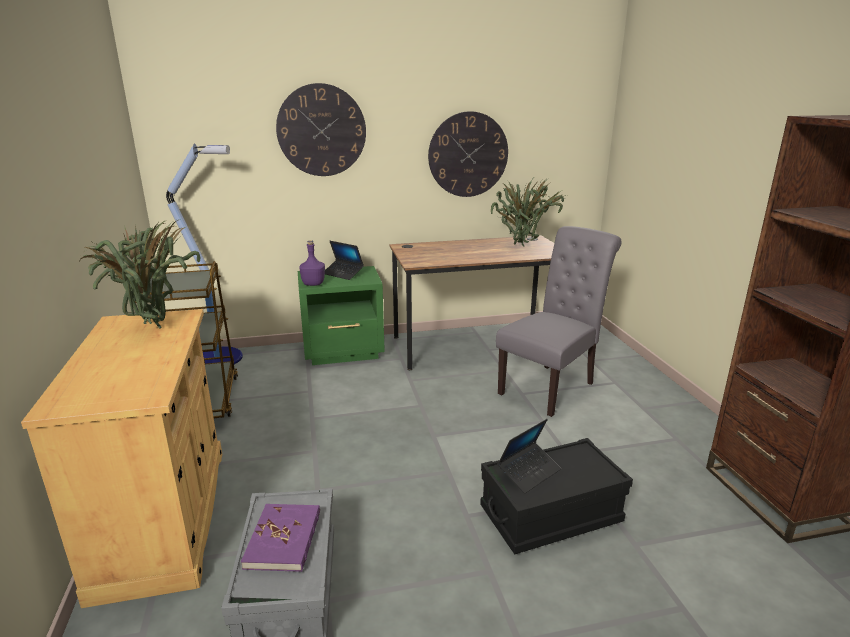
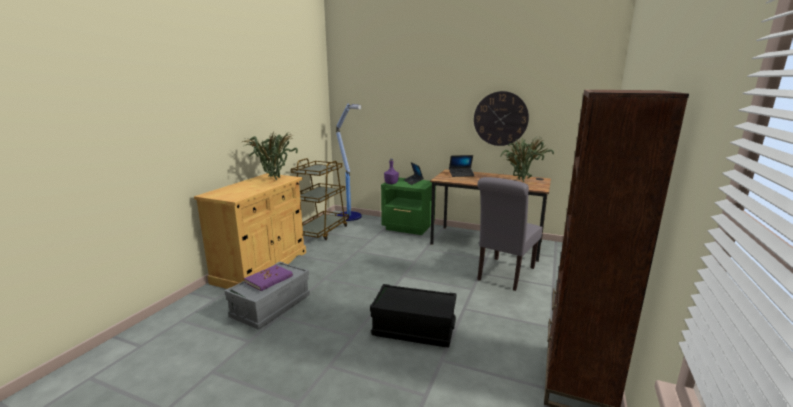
camera: 35 degrees right, 5 degrees down
(321, 130) = (413, 100): wall clock -> none
(529, 472) = (401, 295): laptop -> laptop (461, 175)
(551, 386) = (504, 275): grey chair -> grey chair turned 135 degrees clockwise

